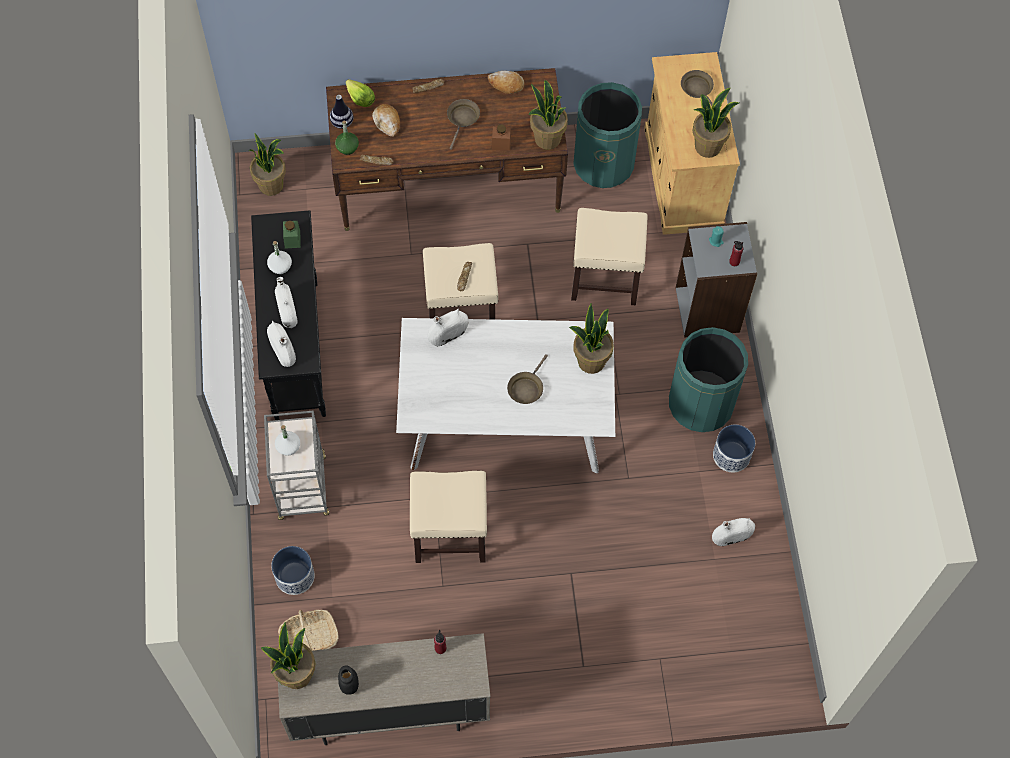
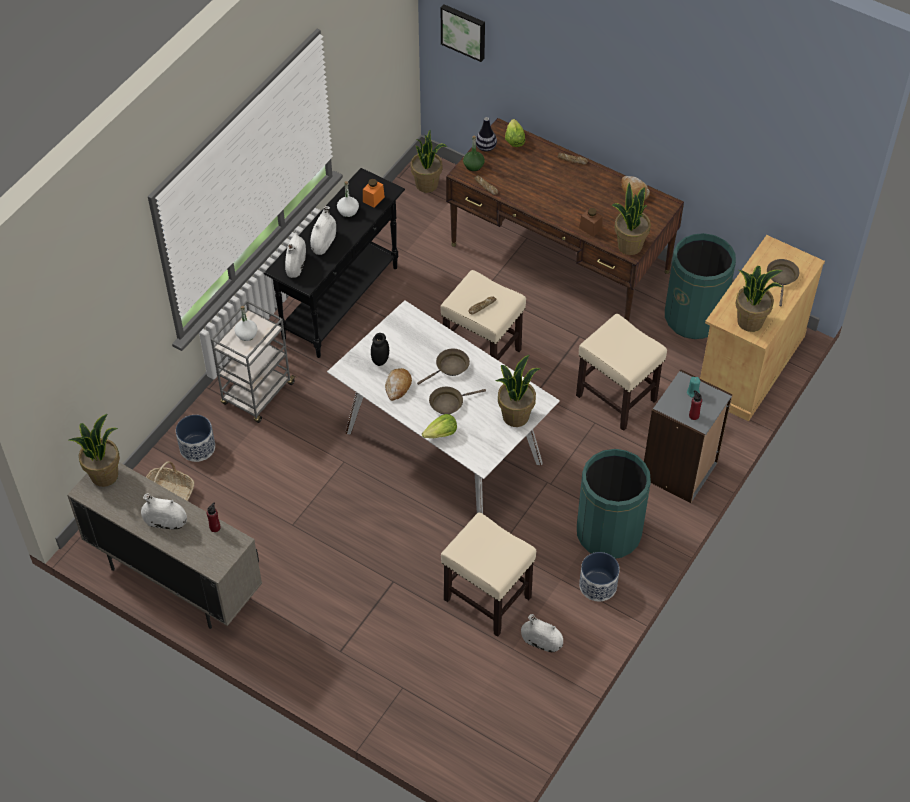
camera: 40 degrees right, 10 degrees down
(266, 24) = (464, 31): none -> picture
(292, 239) = (373, 199): green jar -> orange jar
(349, 685) = (131, 507): black jar -> black jar (380, 360)
(387, 122) = (519, 166): bread -> bread (398, 386)
(448, 335) = (426, 332): white vase -> white vase (165, 522)
(449, 536) = (329, 495): beige stool -> beige stool (486, 598)
(462, 119) = (577, 196): brown frying pan -> brown frying pan (450, 367)
(545, 421) = (441, 434): none -> lettuce

